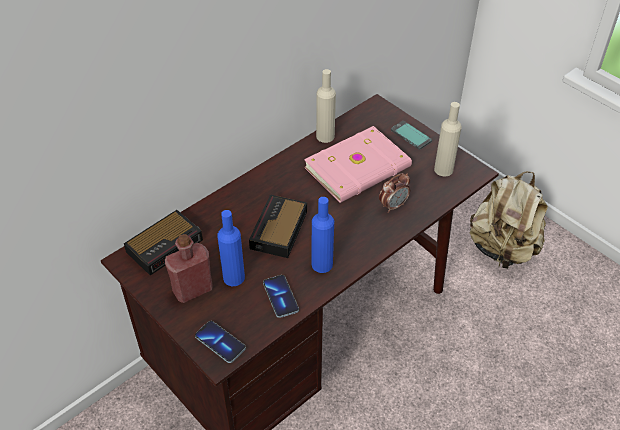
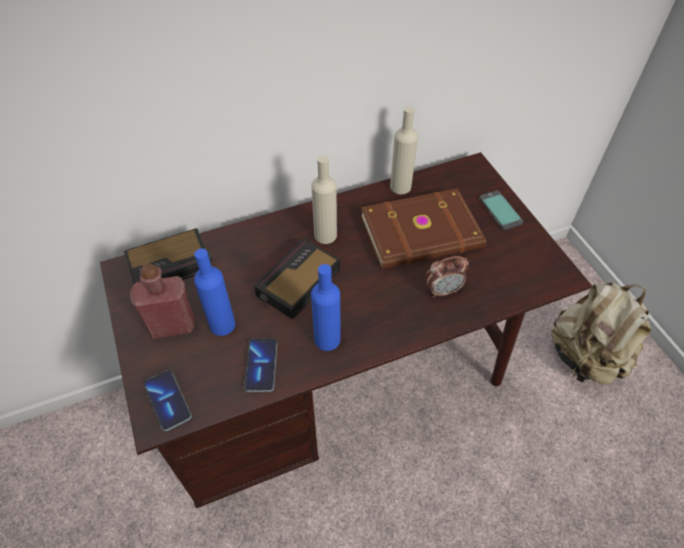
camera: 20 degrees right, 5 degrees up
(359, 168) = (422, 234): pink book -> brown book
(443, 169) = (523, 262): beige bottle -> beige bottle (325, 235)

